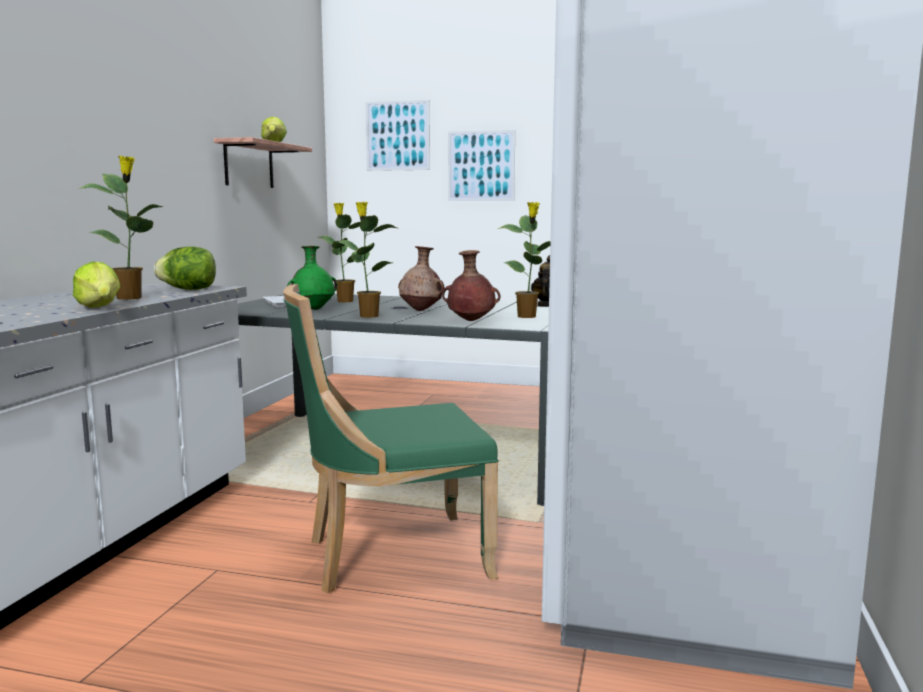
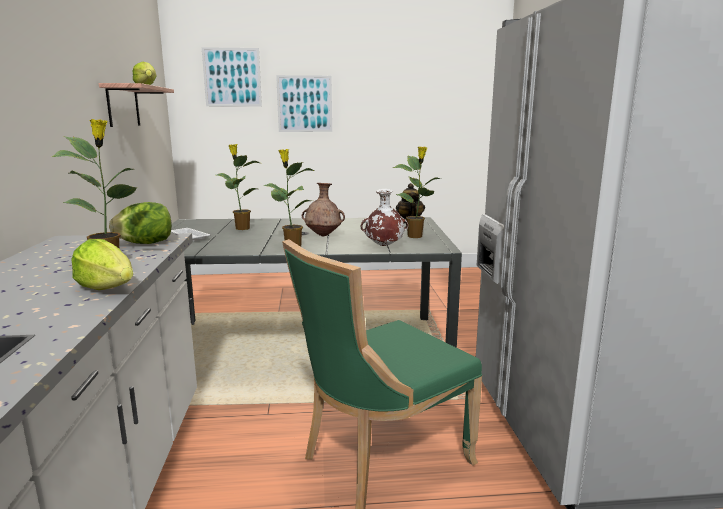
camera: 20 degrees left, 5 degrees up
(314, 309) = (231, 241): green vase -> none
(470, 321) = (383, 246): brown vase -> white vase

